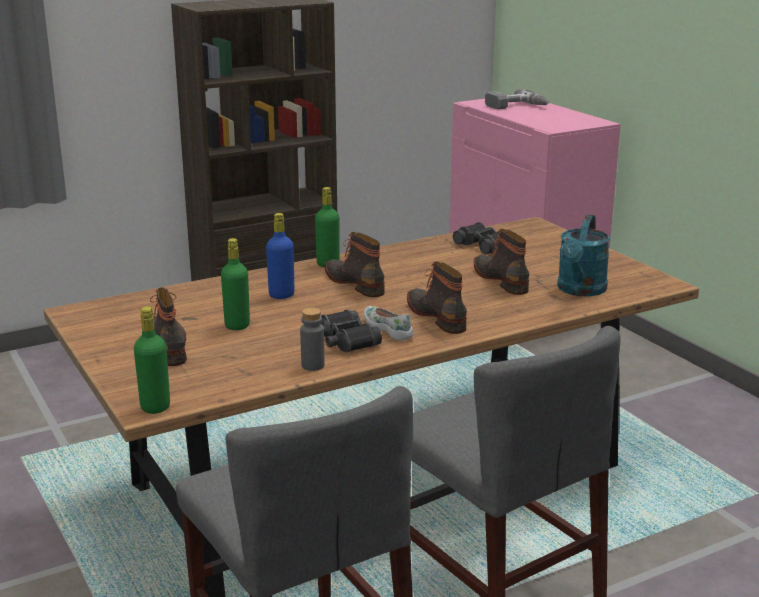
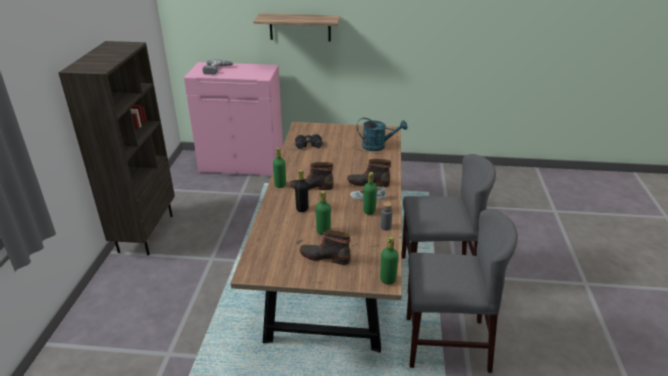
camera: 55 degrees left, 10 degrees up
(281, 295) = (302, 209): blue bottle -> black bottle
(345, 340) = (369, 211): black binoculars -> green bottle
(502, 279) = (349, 155): boot -> none
(580, 290) = (378, 146): turquoise watering can -> turquoise watering can turned 45 degrees counterclockwise
(668, 53) = (300, 27): none -> shelf

